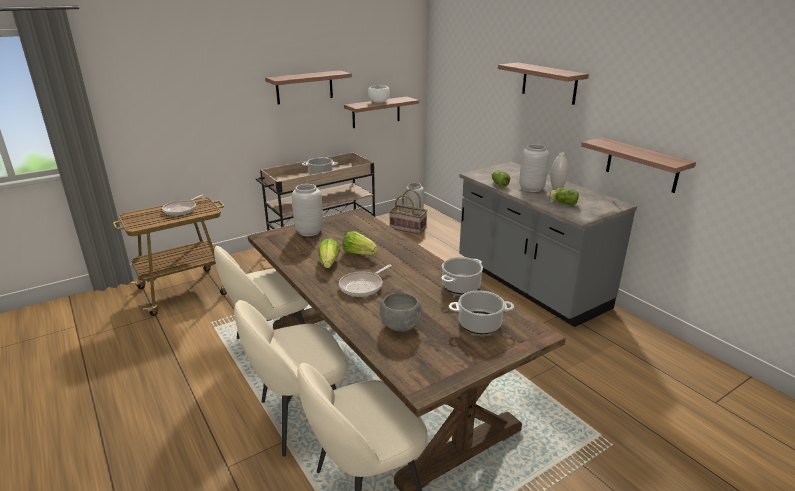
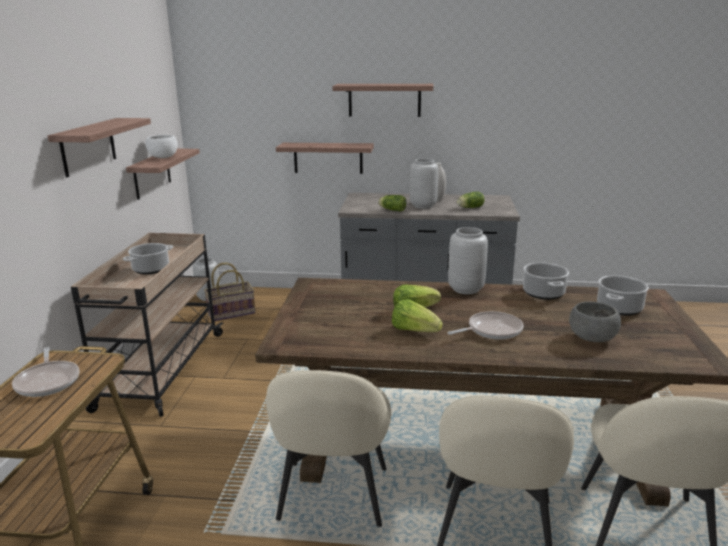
camera: 50 degrees left, 5 degrees down
(309, 232) = (315, 318): grey vase -> grey vase (466, 289)
(363, 286) = (491, 330): frying pan -> frying pan turned 105 degrees counterclockwise
(642, 165) = (504, 158): shelf -> shelf (328, 158)

